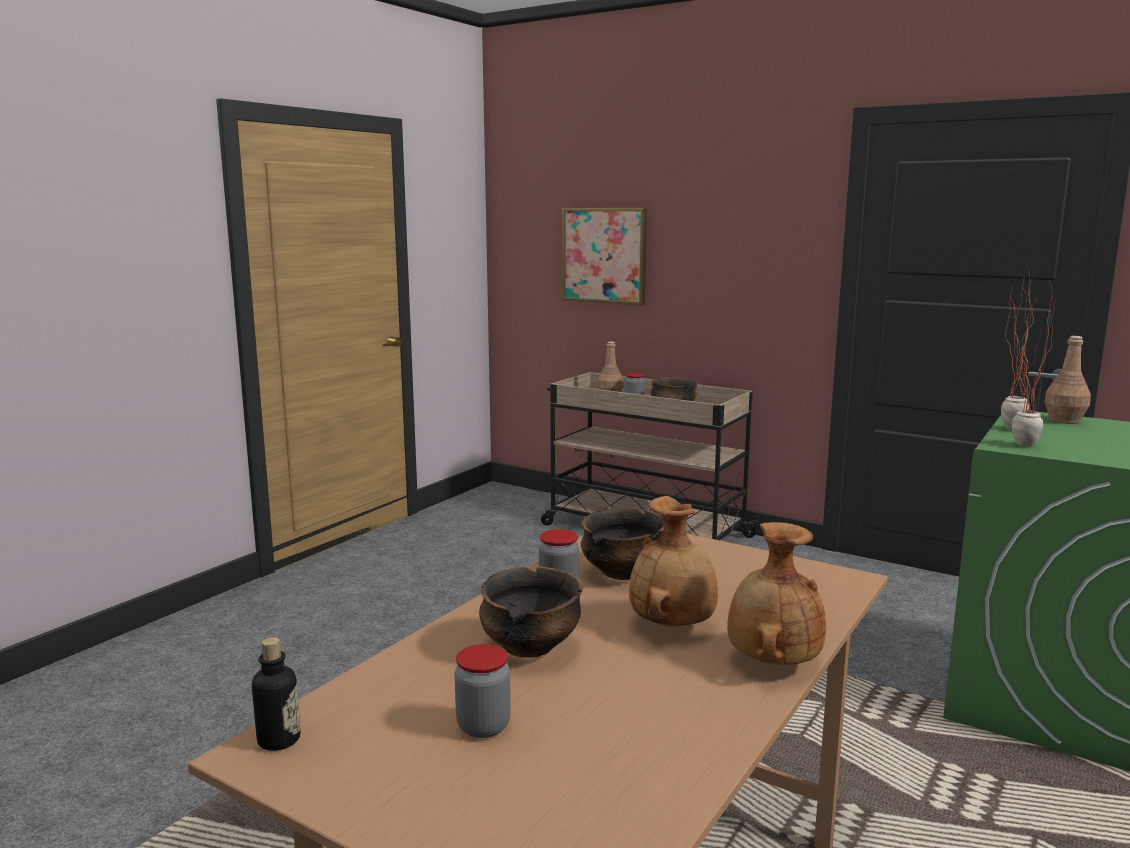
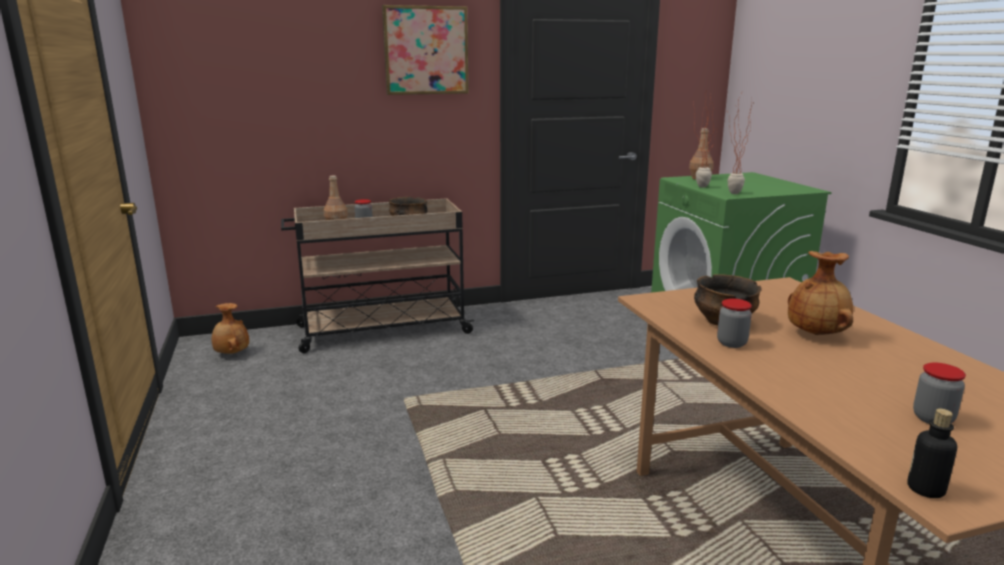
camera: 50 degrees left, 5 degrees up
(530, 648) = (822, 376): bowl -> none
(604, 255) = (291, 98): picture -> picture (426, 50)
(772, 661) = (883, 330): brown vase -> brown vase (231, 353)

